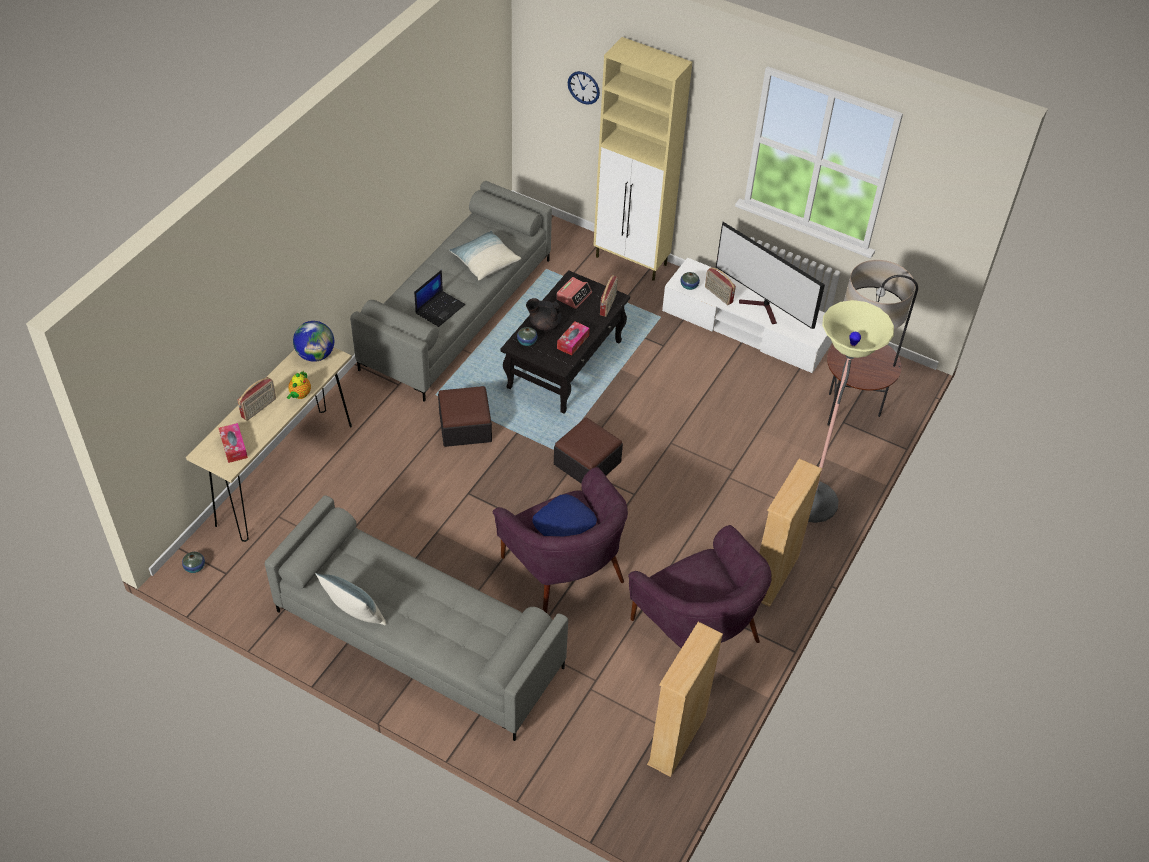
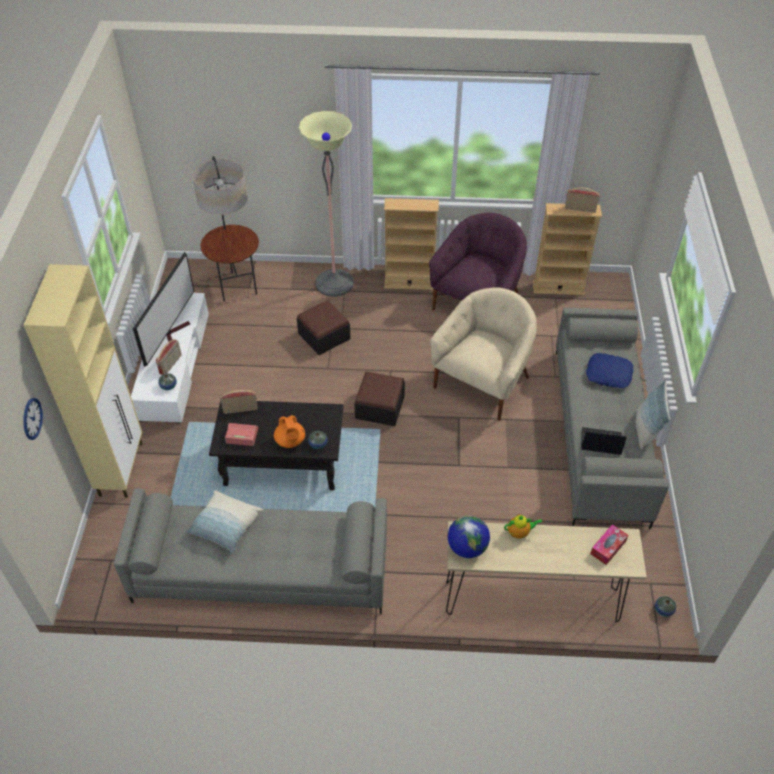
camera: 115 degrees left, 0 degrees up
(259, 408) = (556, 554): radio -> radio (580, 208)
(440, 308) = (310, 530): laptop -> laptop (600, 442)
(465, 426) = (394, 499): ottoman -> ottoman (324, 336)
(544, 324) = (290, 441): black teapot -> orange teapot
(563, 524) = (486, 347): blue pillow -> blue pillow (608, 374)
(564, 569) = (483, 382): purple armchair -> beige armchair
(573, 342) = (300, 414): tissue box -> none

